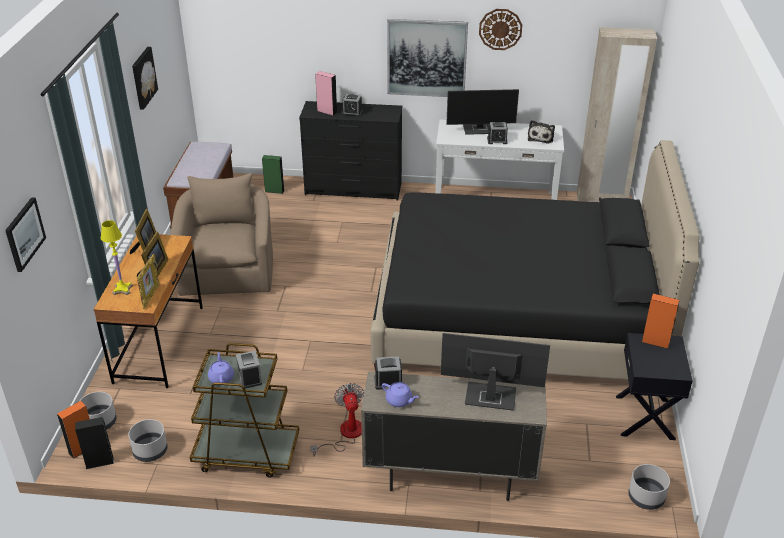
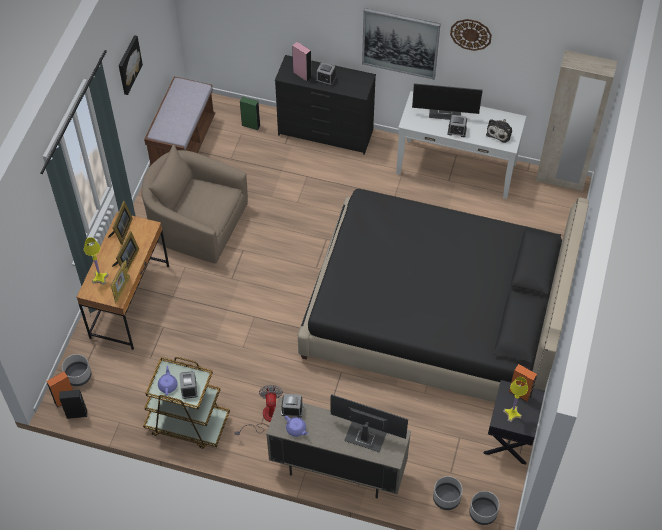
camera: 10 degrees right, 20 degrees up
(24, 234) = (25, 268): picture -> none
(150, 451) = (115, 410): grey planter -> grey planter (446, 498)
(228, 269) = (196, 223): beige armchair -> beige armchair turned 75 degrees counterclockwise
(655, 362) = (512, 414): none -> yellow table lamp

